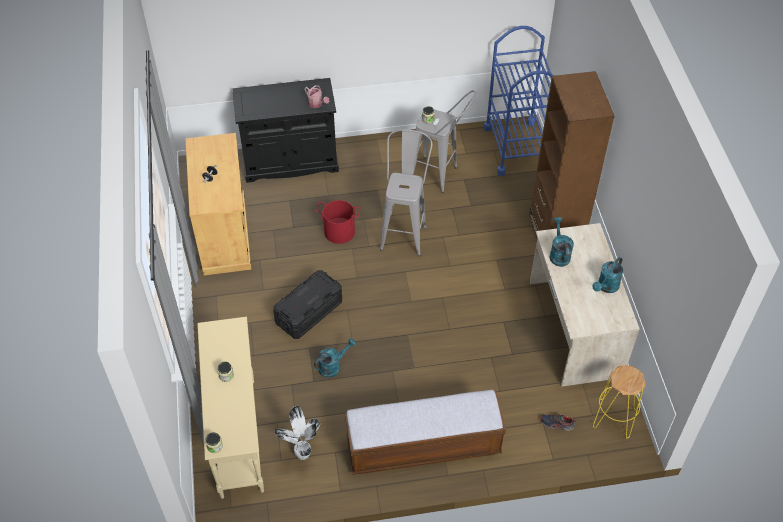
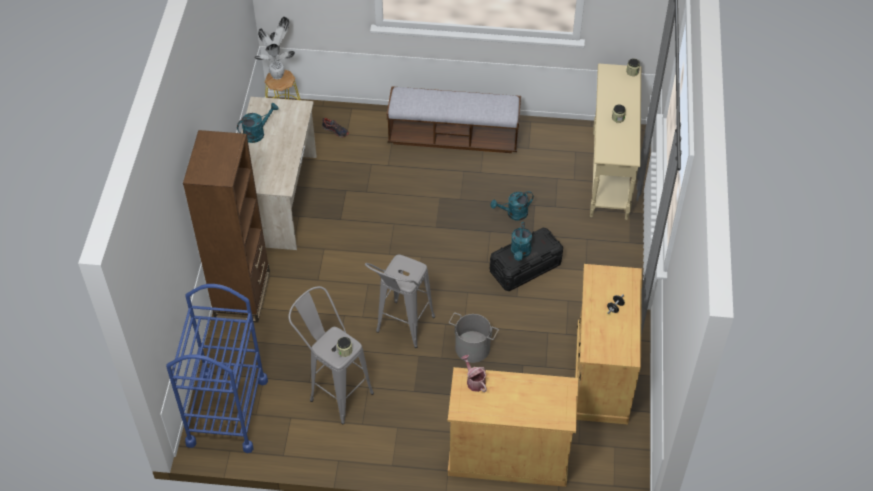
camera: 165 degrees left, 0 degrees up
(290, 161) = (508, 456): black cabinet -> beige cabinet
(302, 455) = (557, 151): potted plant -> potted plant (278, 75)
(339, 231) = (472, 348): red bucket -> grey bucket
(558, 254) = (282, 170): turquoise watering can -> turquoise watering can (520, 253)

